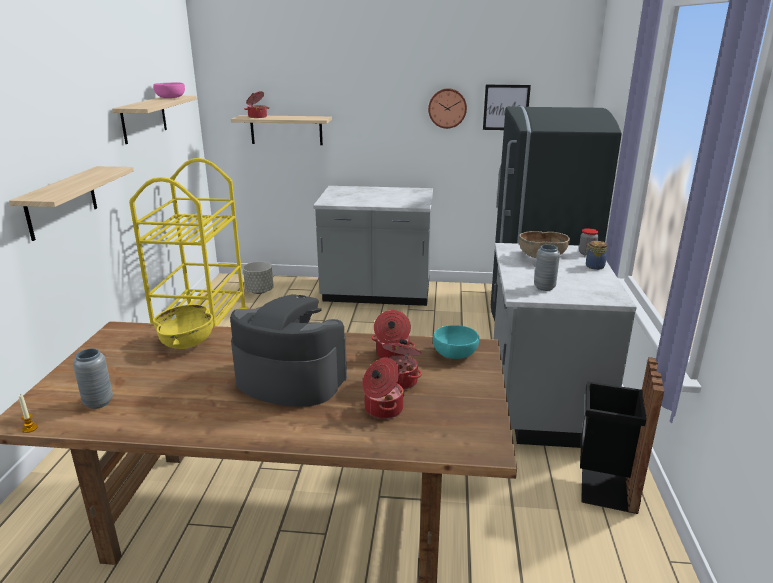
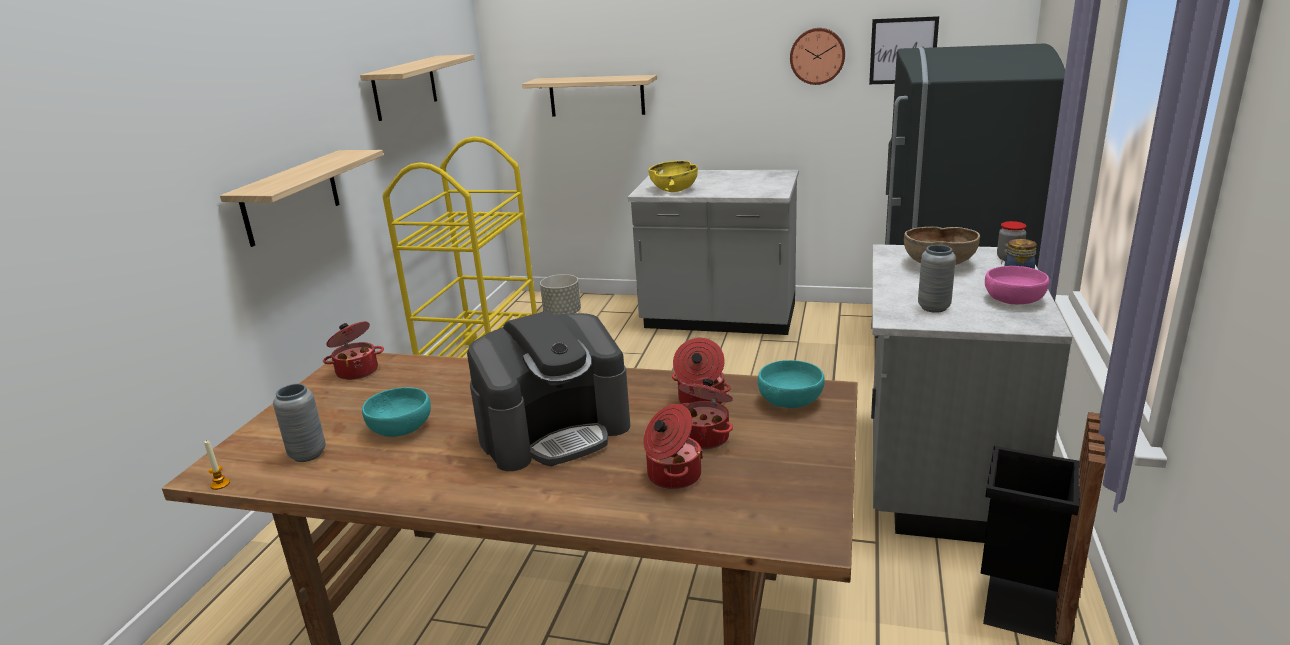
camera: 10 degrees right, 0 degrees up
(169, 381) = (400, 428): none -> turquoise bowl
(171, 98) = (440, 58): pink bowl -> pink bowl (1015, 300)
(187, 342) = (432, 379): yellow bowl -> yellow bowl (674, 190)
(257, 117) = (557, 79): cooking pot -> cooking pot (357, 371)
(290, 379) = (555, 431): coffee machine -> coffee machine turned 120 degrees clockwise

